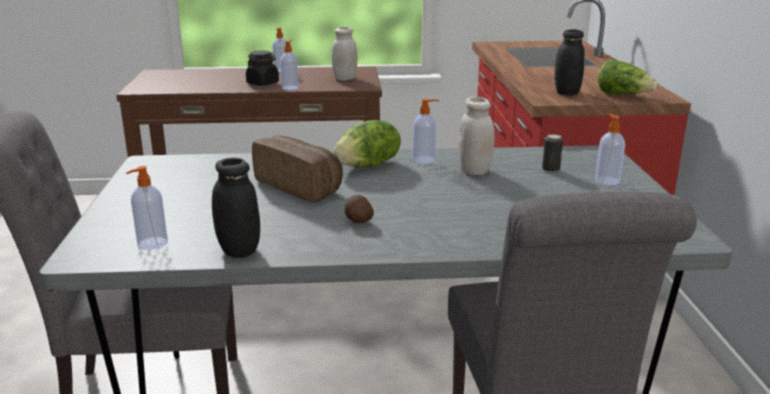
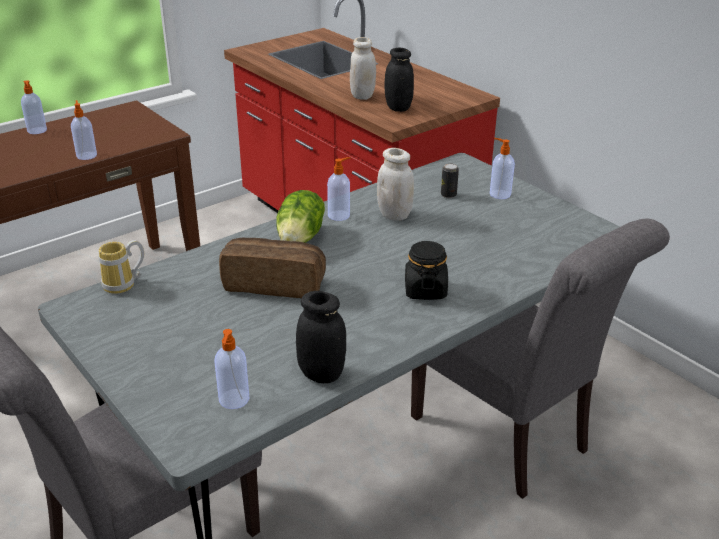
camera: 35 degrees left, 10 degrees up
(198, 159) = (124, 285): none -> mug
(263, 83) = (44, 157): black jar -> black jar (425, 290)
(345, 78) = (130, 127): white jar -> white jar (362, 96)
(357, 221) = (373, 304): potato -> none
(623, 95) = (443, 100): lettuce -> none

